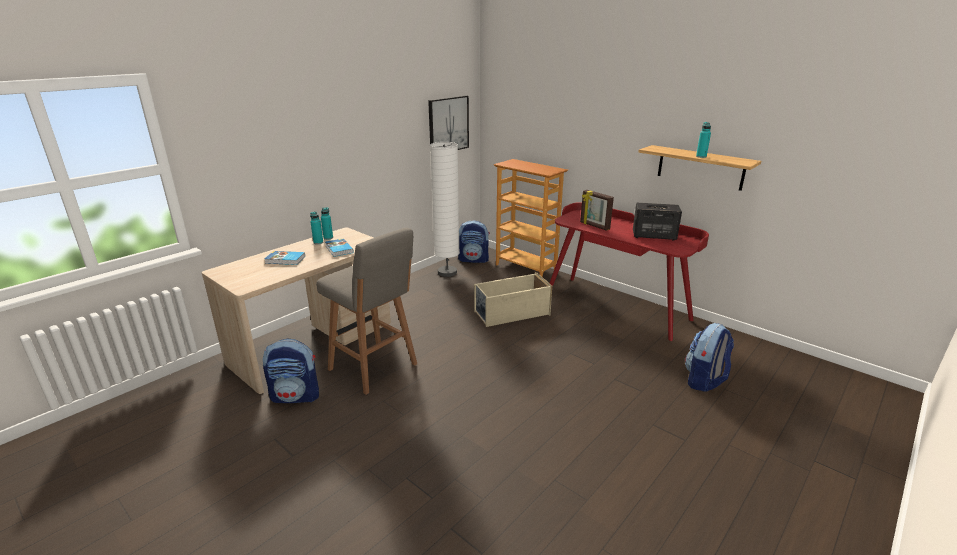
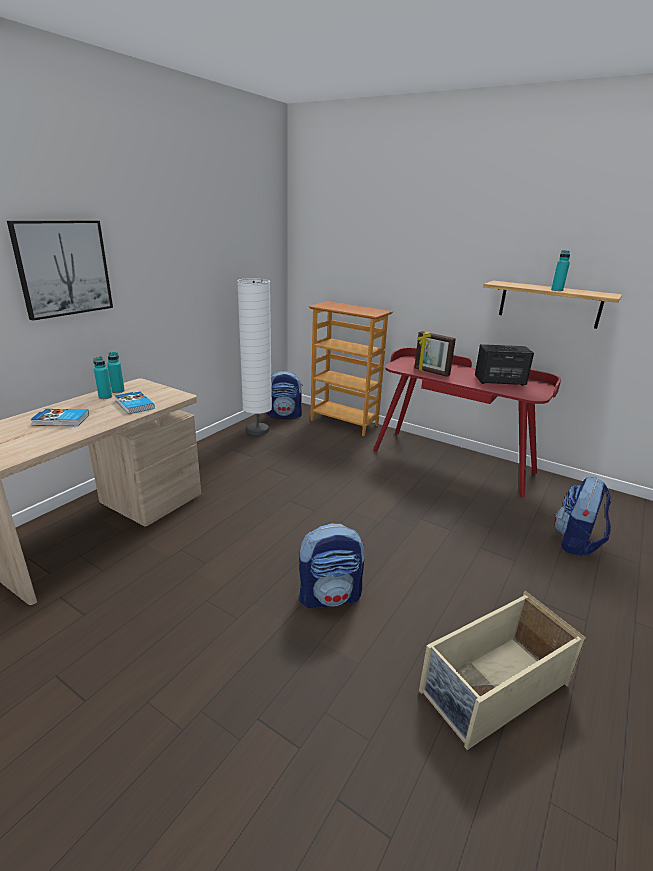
camera: 10 degrees left, 0 degrees up
(296, 396) = (84, 604): backpack -> backpack (330, 596)
(375, 368) = (189, 554): grey stool -> none
(448, 124) = (254, 260): picture -> picture (63, 268)
(511, 313) = (341, 474): beige storage box -> beige storage box (493, 688)

